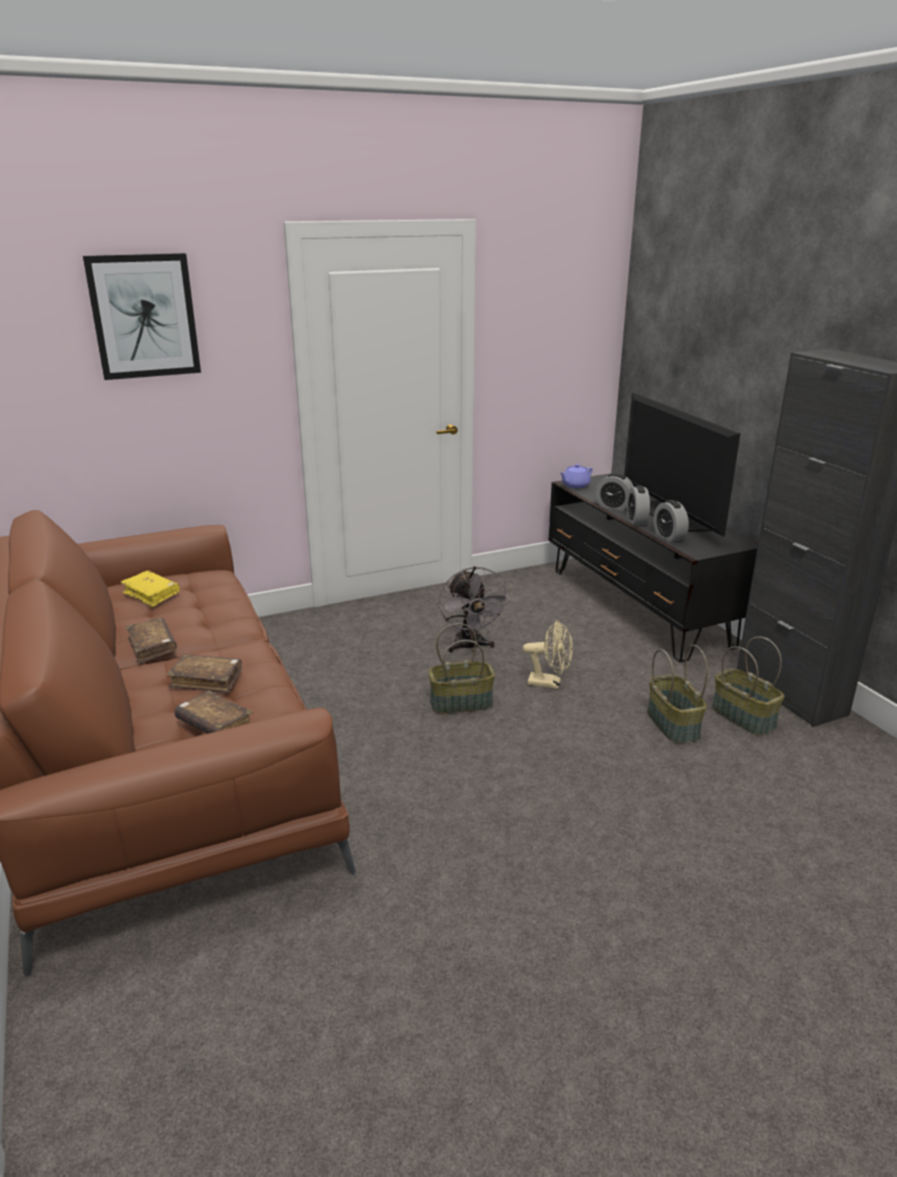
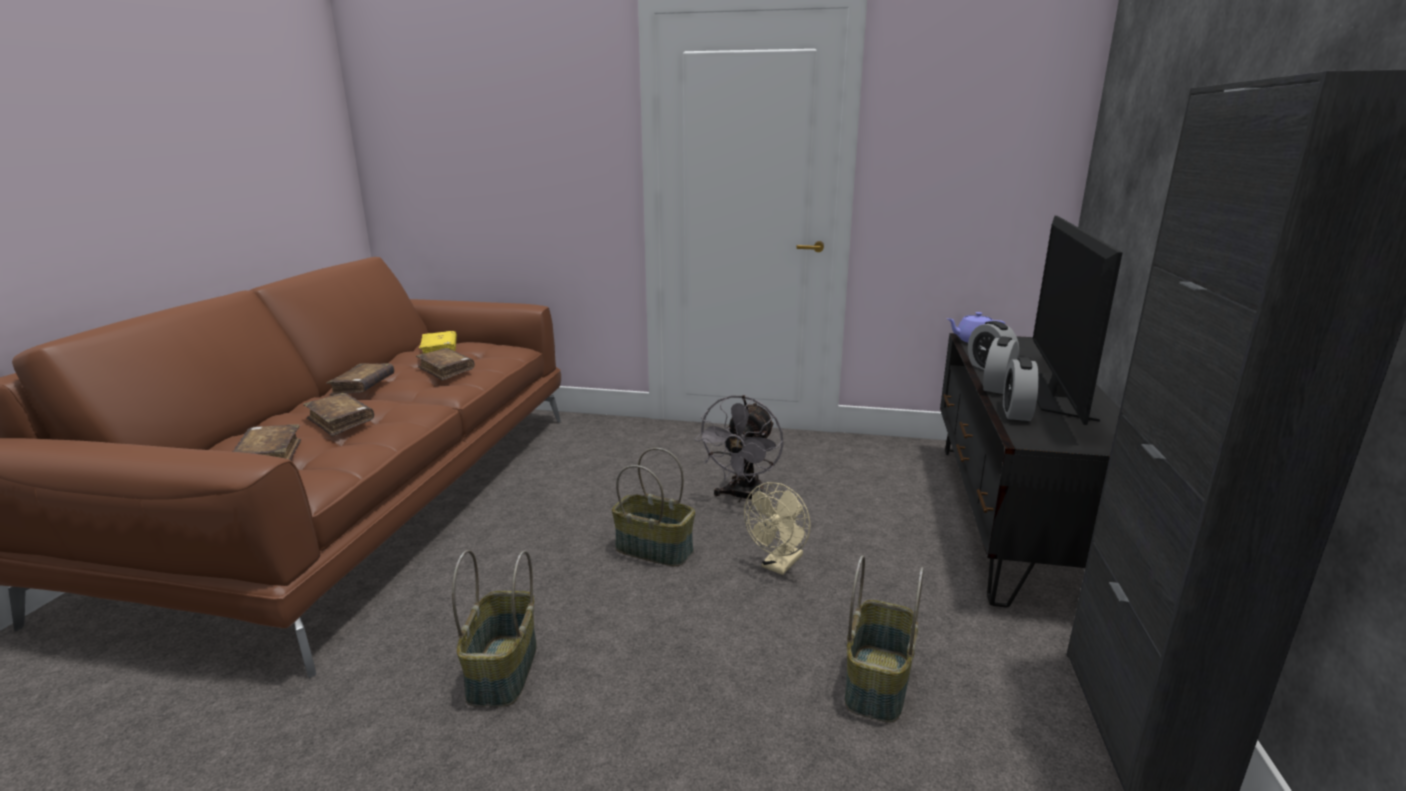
camera: 35 degrees right, 5 degrees down
(144, 316) = (502, 92): picture -> none
(199, 610) = (446, 370): none -> brown book
(549, 683) = (779, 565): beige fan -> beige fan turned 75 degrees clockwise
(744, 717) = (1008, 723): basket -> basket (504, 671)

